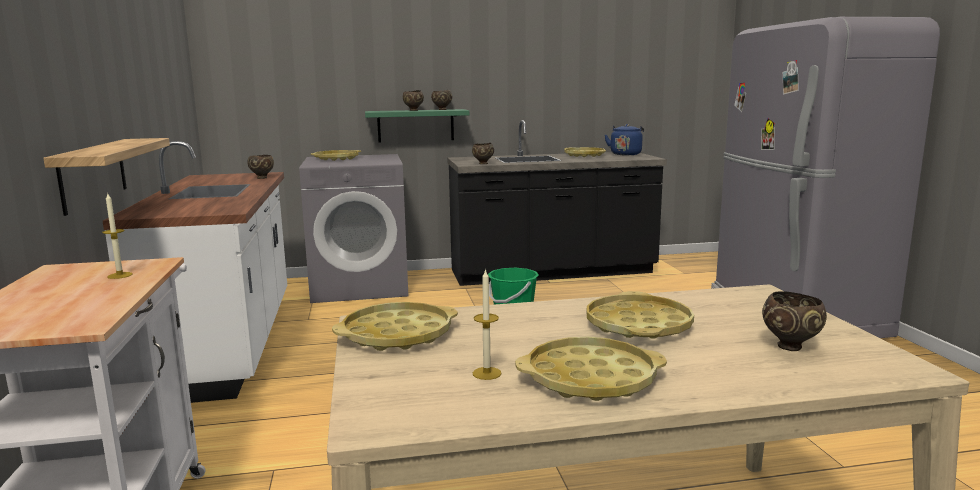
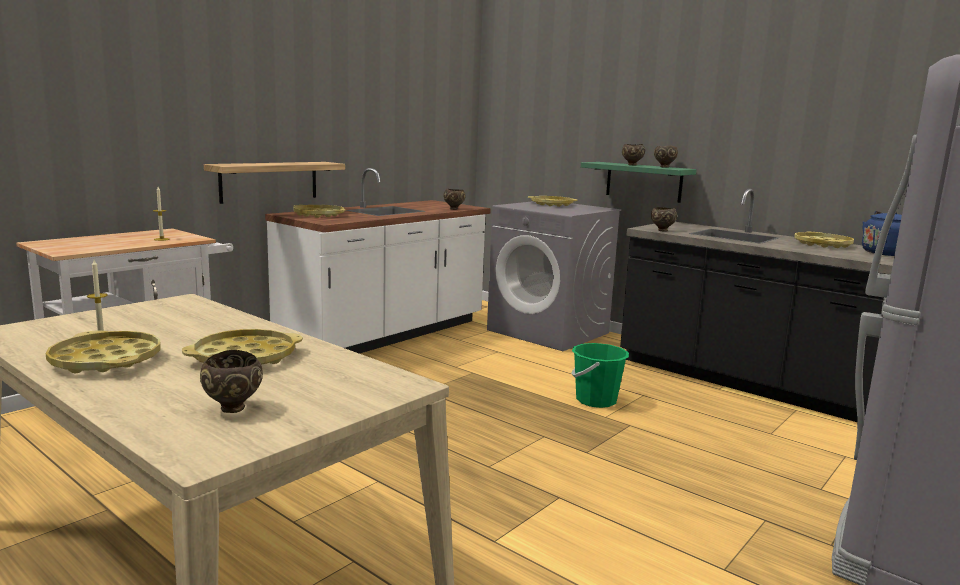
camera: 50 degrees right, 0 degrees up
(397, 335) = (163, 309): yellow tray -> yellow tray (319, 215)

